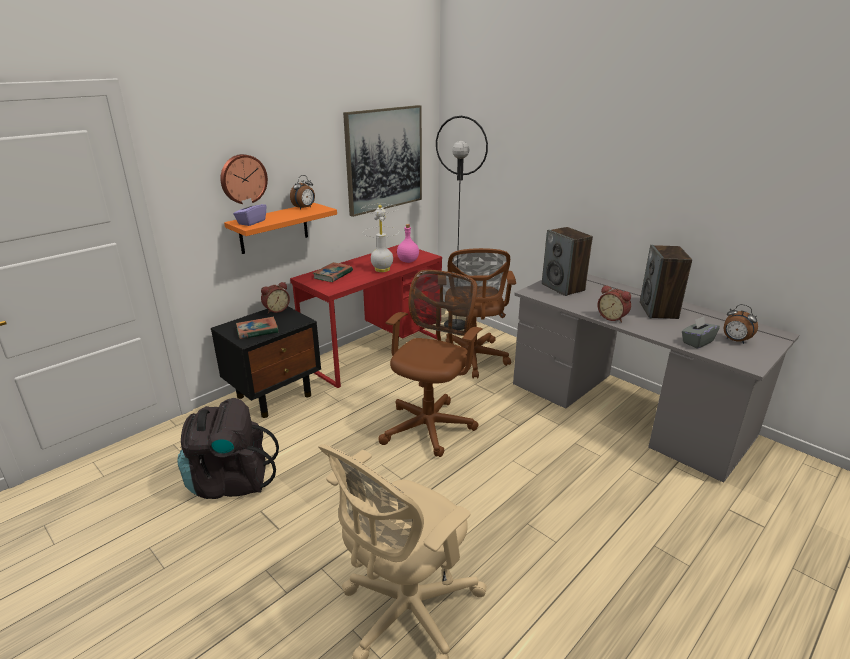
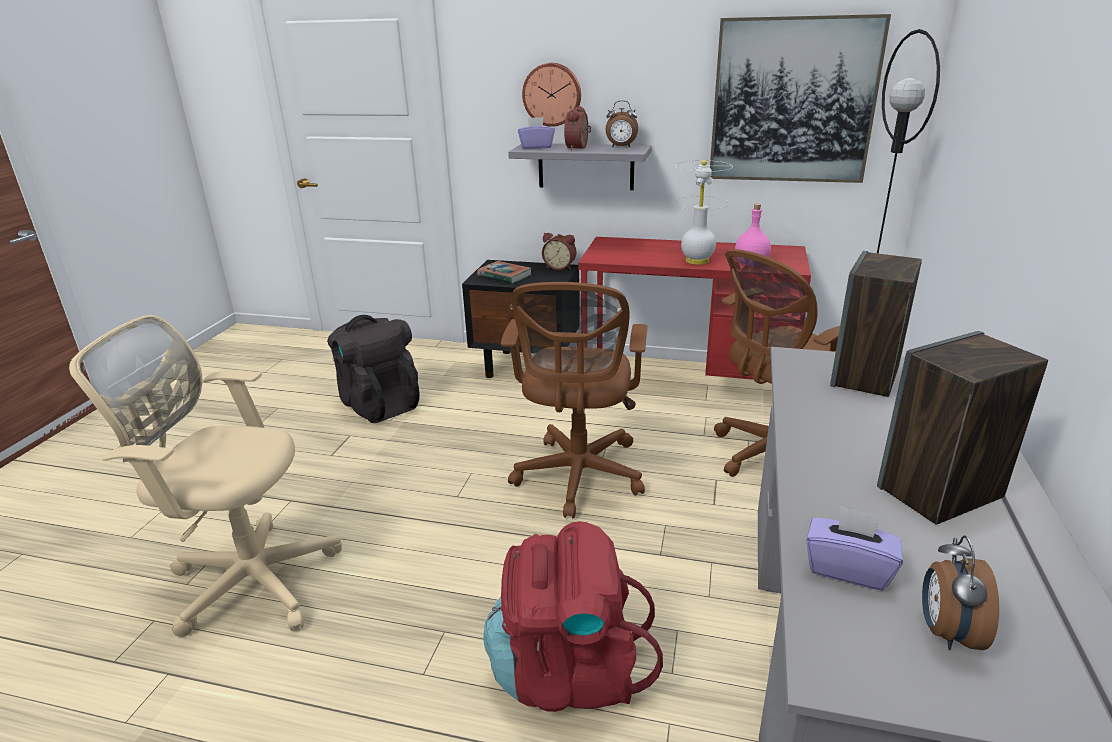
camera: 60 degrees right, 0 degrees up
(274, 228) = (585, 166): orange shelf -> grey shelf
(333, 275) = (636, 247): book -> none
(430, 425) = (578, 478): brown office chair -> brown office chair turned 105 degrees clockwise
(583, 487) = (568, 671): none -> red backpack
(612, 317) = (813, 447): alarm clock -> alarm clock (579, 148)
(697, 342) = (848, 568): grey tissue box -> purple tissue box

